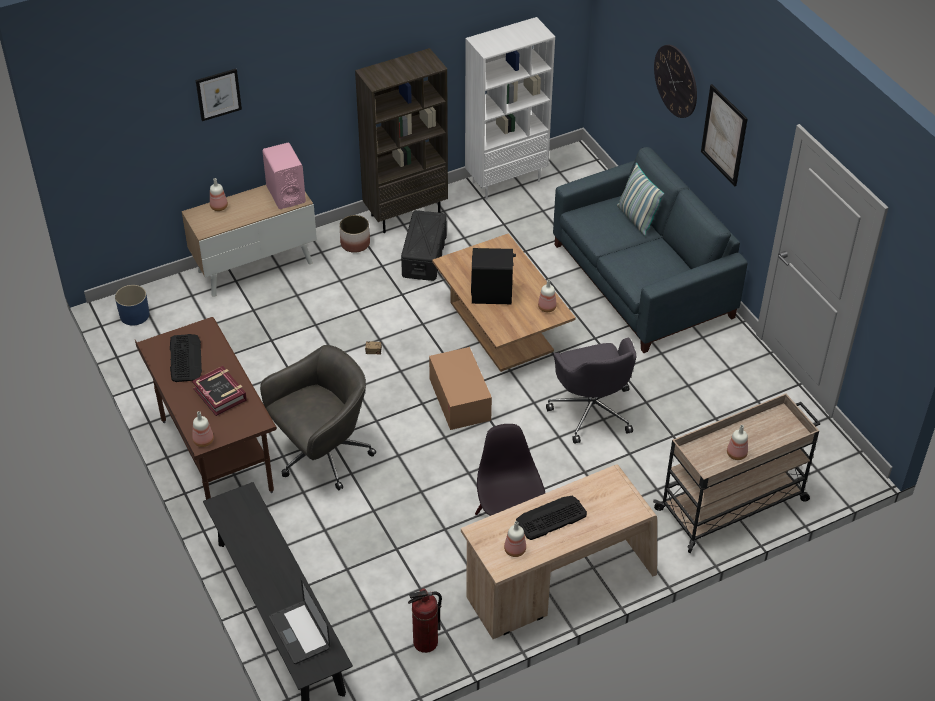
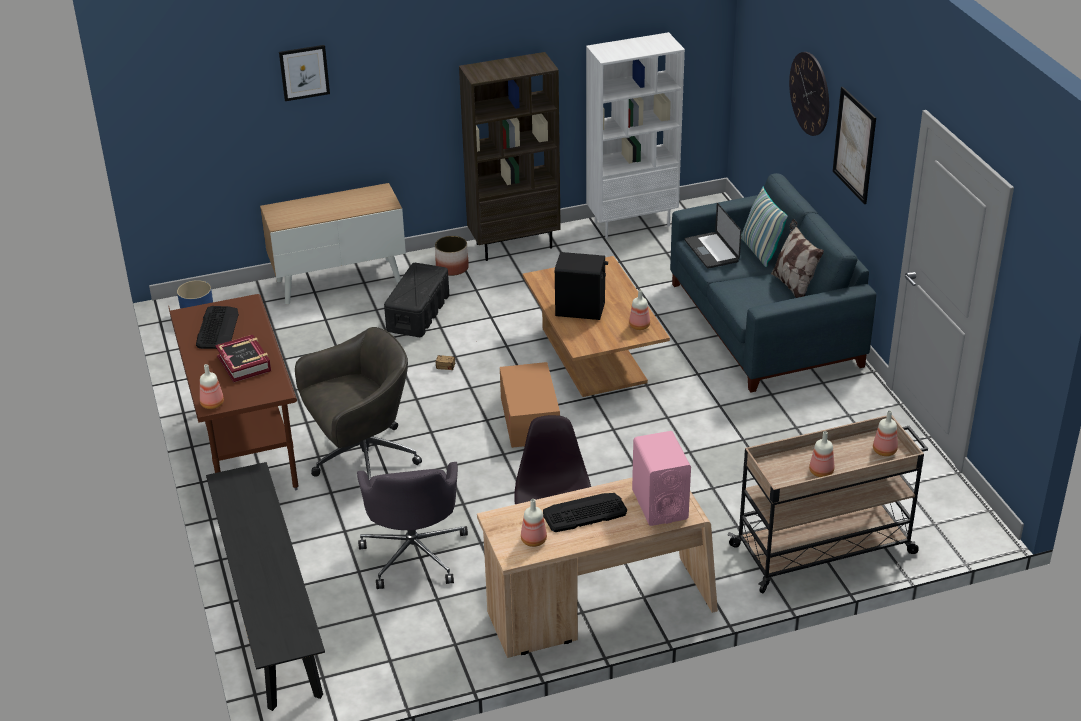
camera: 10 degrees right, 10 degrees down
(219, 206) = (301, 204): bottle -> bottle (885, 450)
(285, 194) = (375, 198): pink speaker -> pink speaker (659, 504)
(299, 633) = (273, 612): laptop -> laptop (711, 251)
(424, 255) = (525, 284): black storage box -> black storage box (418, 313)
(425, 642) = (428, 653): fire extinguisher -> none
(592, 410) = (678, 442): grey office chair -> grey office chair (414, 553)
(672, 254) = (793, 286): none -> pillow

